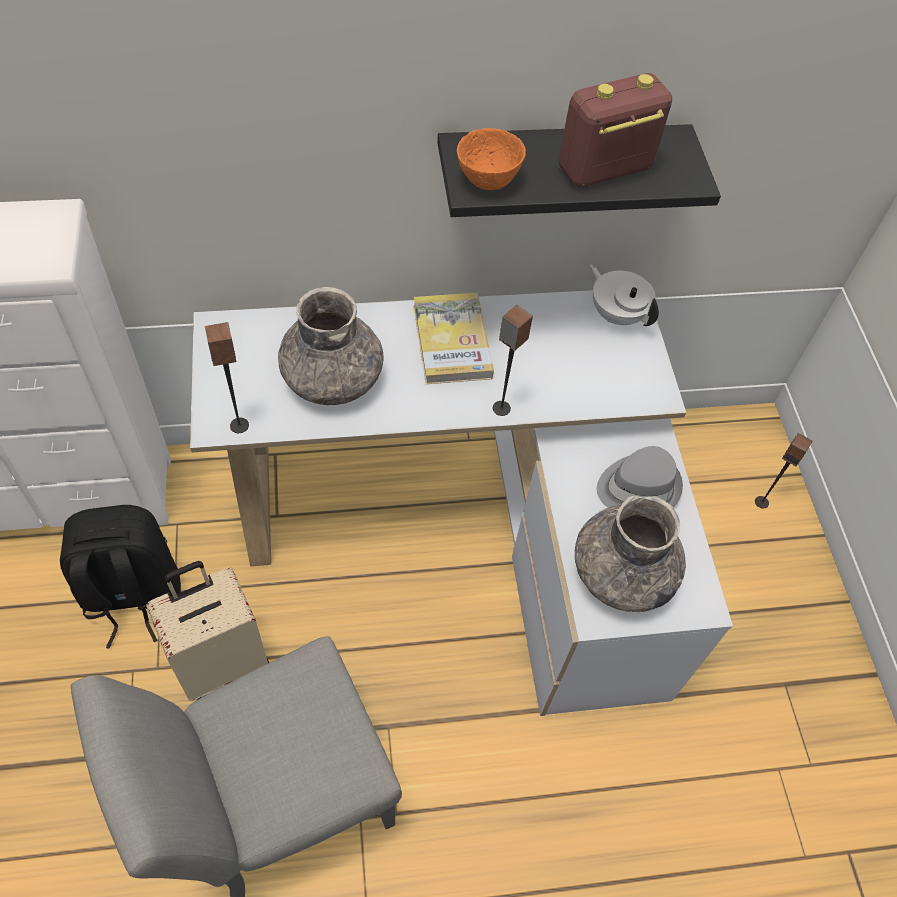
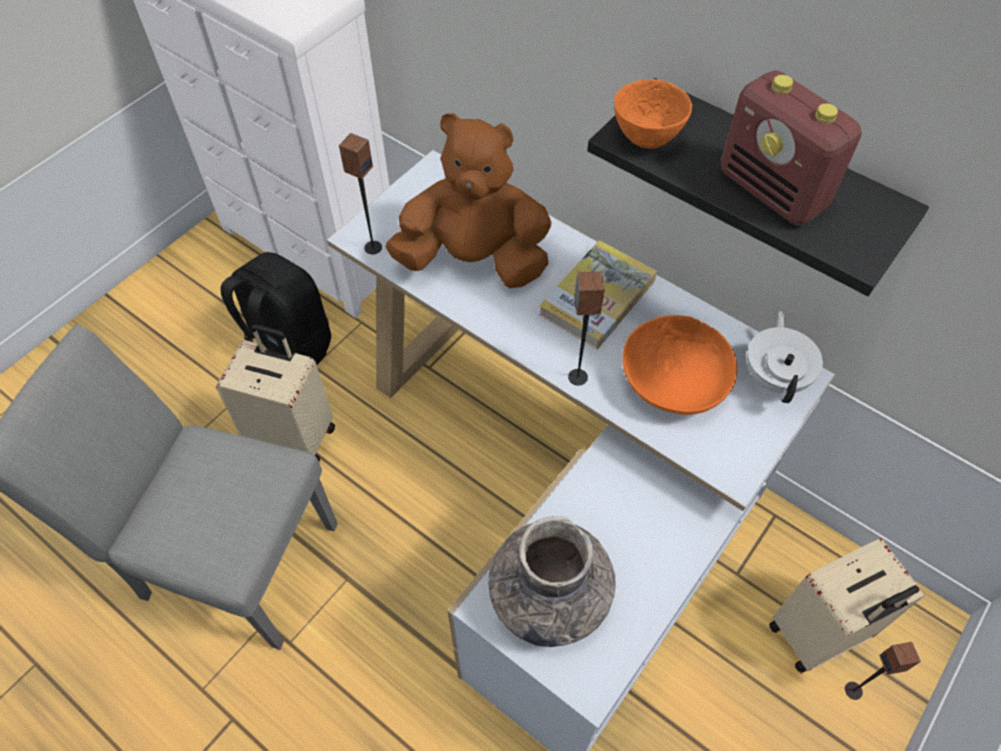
camera: 50 degrees right, 0 degrees up
(332, 377) = (474, 260): grey vase -> brown plush toy
(562, 364) = (673, 381): none -> orange bowl
(603, 170) = (772, 191): radio -> radio turned 150 degrees counterclockwise
(637, 487) = (645, 540): grey hat -> none
(713, 485) = (818, 634): none -> beige suitcase

